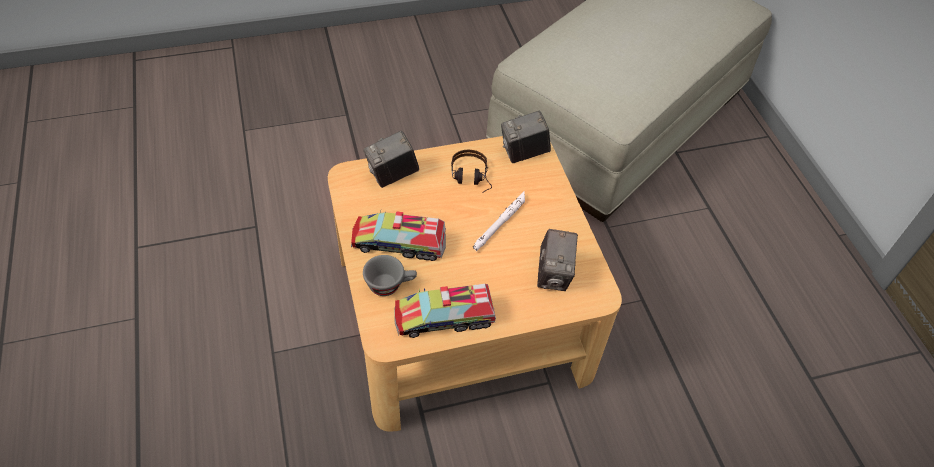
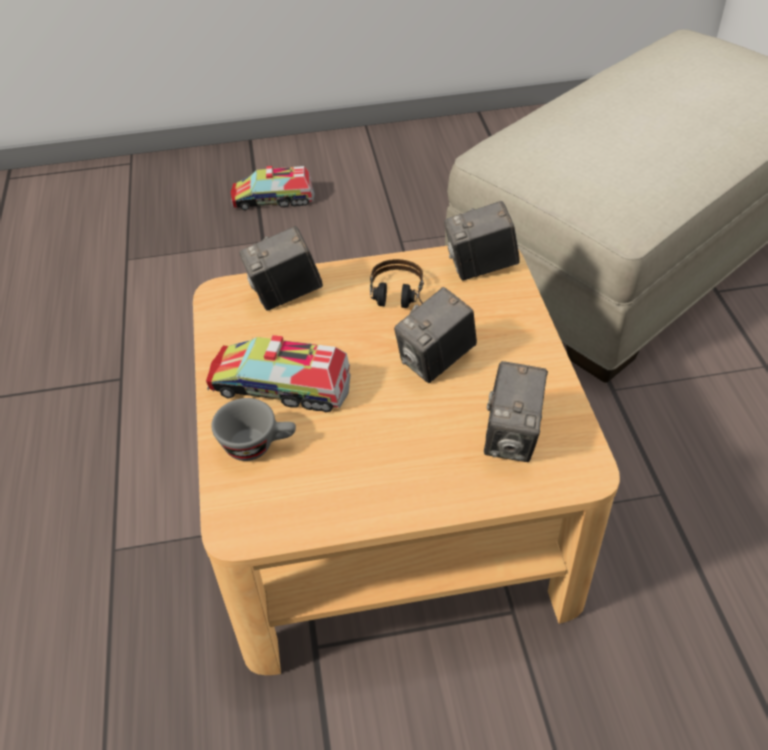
camera: 10 degrees right, 5 degrees down
(444, 318) = (333, 496): toy truck -> toy truck (273, 199)
(500, 223) = (436, 361): white flashlight -> camera

